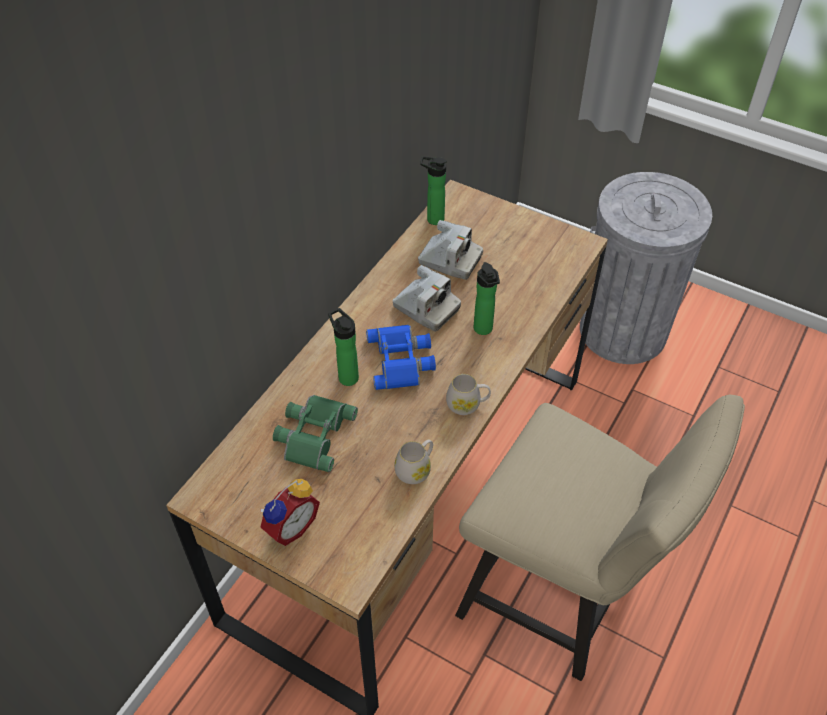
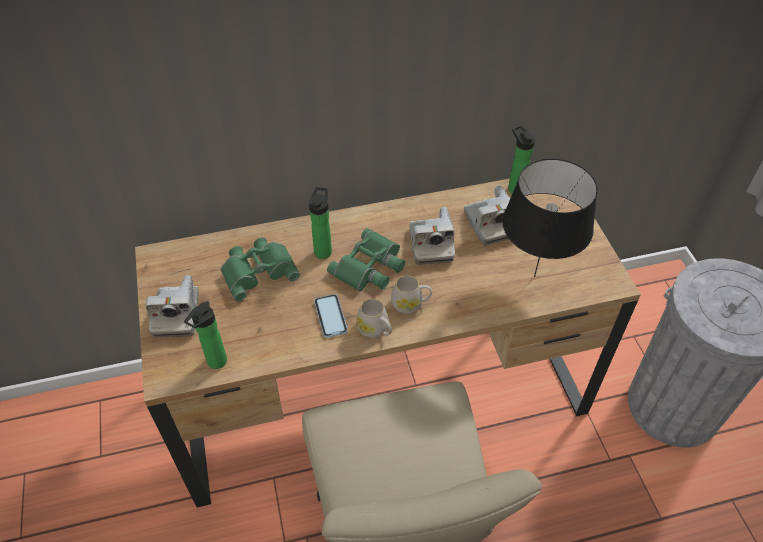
camera: 45 degrees right, 0 degrees up
(290, 526) = (176, 314): alarm clock -> camera
(402, 360) = (370, 267): blue binoculars -> green binoculars
(416, 469) = (289, 343): white mug -> white mug (410, 304)
(421, 422) = (330, 317): none -> phone
(484, 330) = (452, 289): bottle -> bottle (215, 363)
(527, 276) = (534, 275): none -> black table lamp

